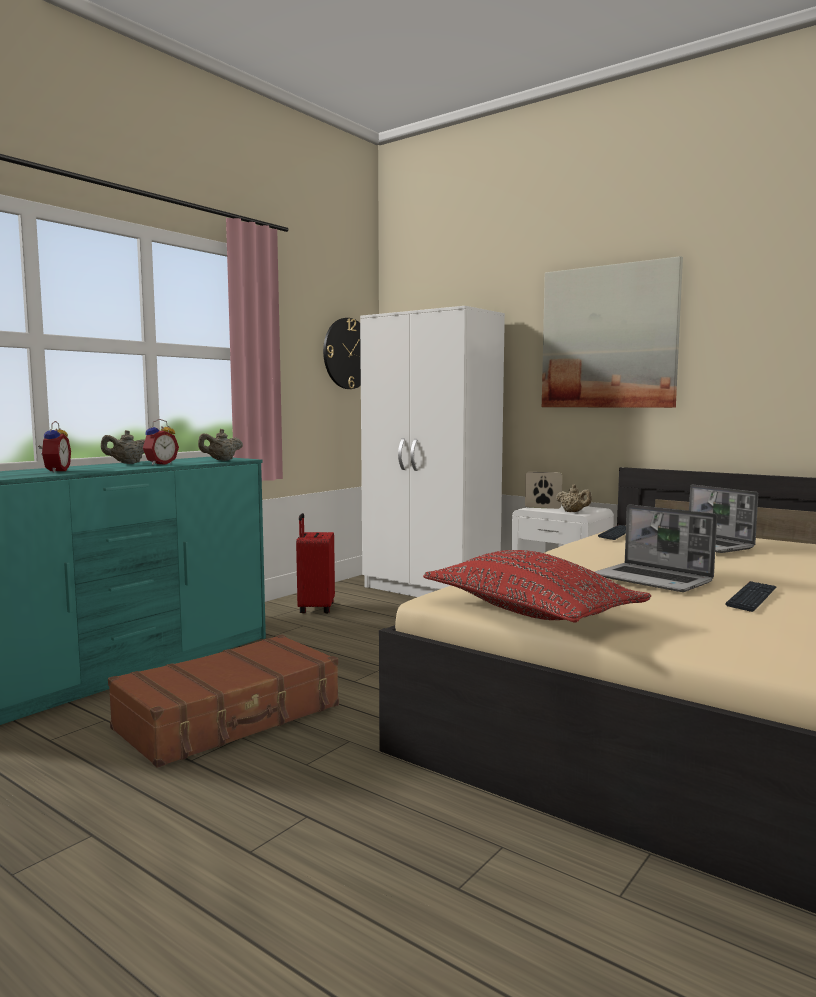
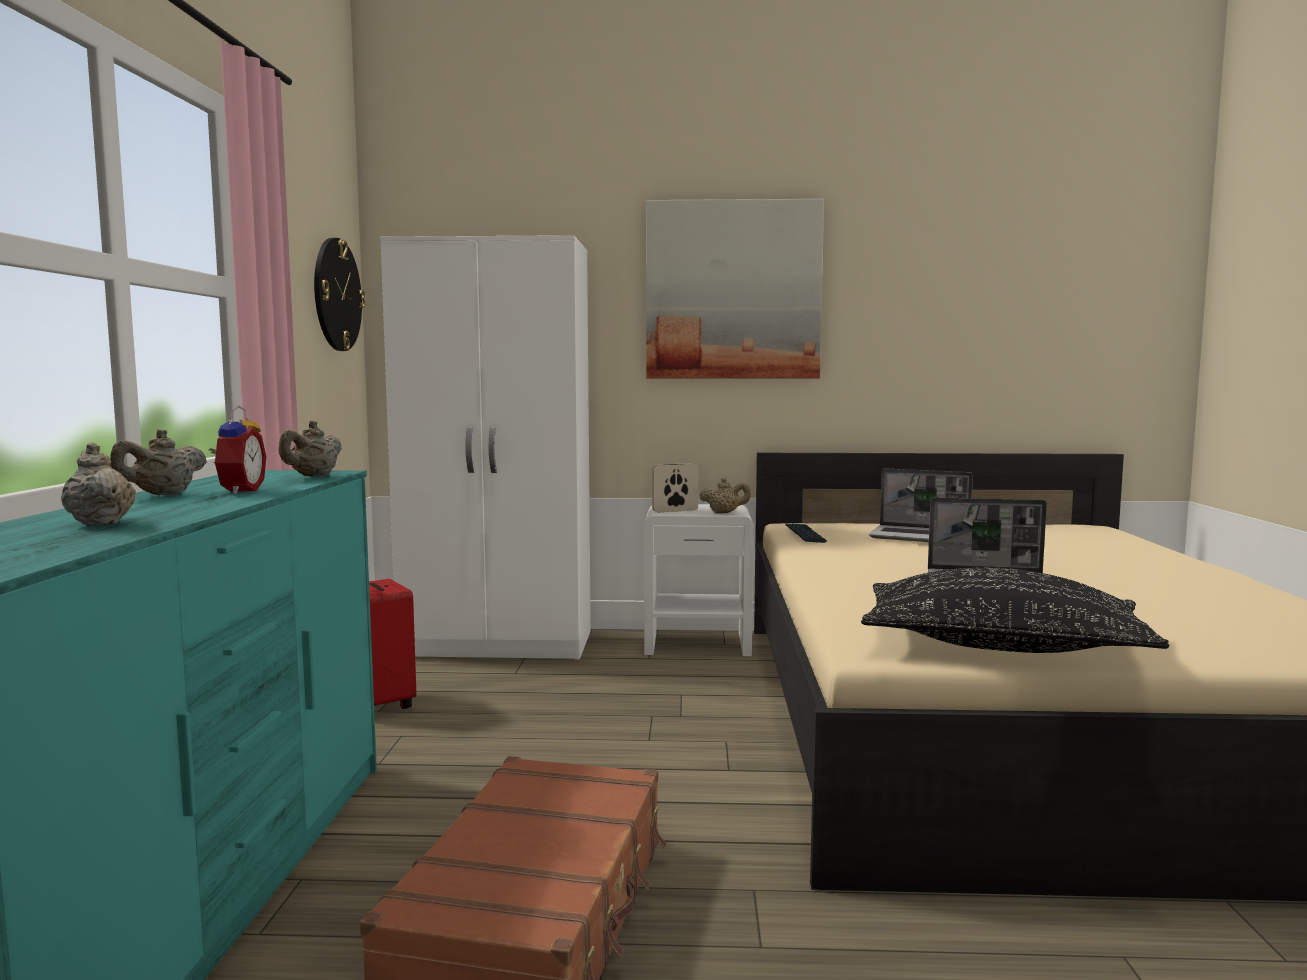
camera: 35 degrees left, 0 degrees up
(55, 471) = (100, 523): alarm clock -> beige teapot
(530, 612) = (1001, 647): red pillow -> black pillow
(752, 598) = (1109, 589): keyboard -> none

